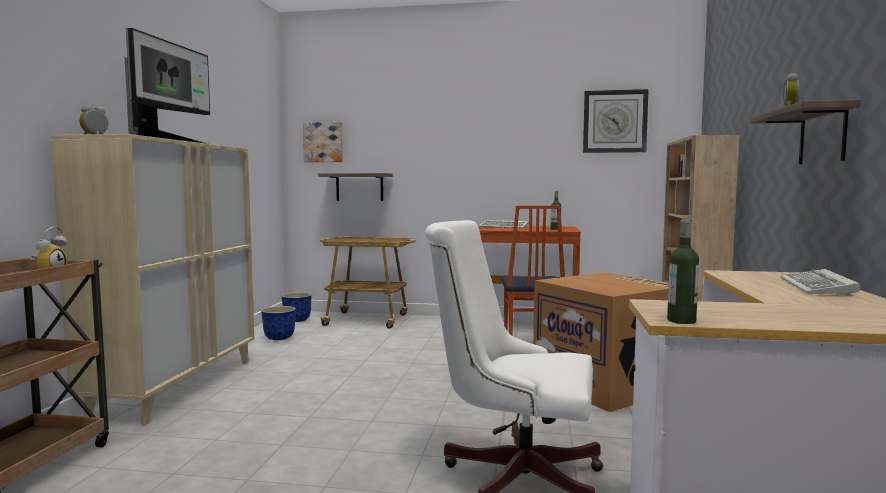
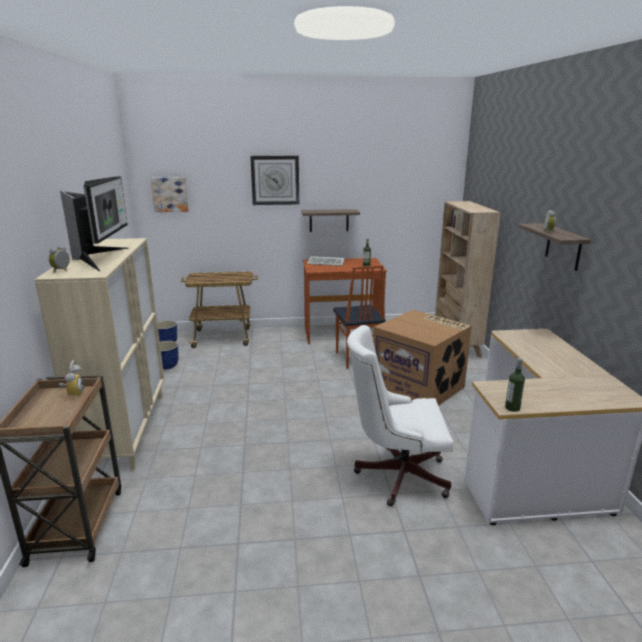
camera: 15 degrees left, 15 degrees up
(359, 187) = (205, 231): shelf -> shelf (329, 220)
(615, 121) = (405, 178): wall clock -> wall clock (275, 180)
(819, 287) = (561, 352): keyboard -> none

